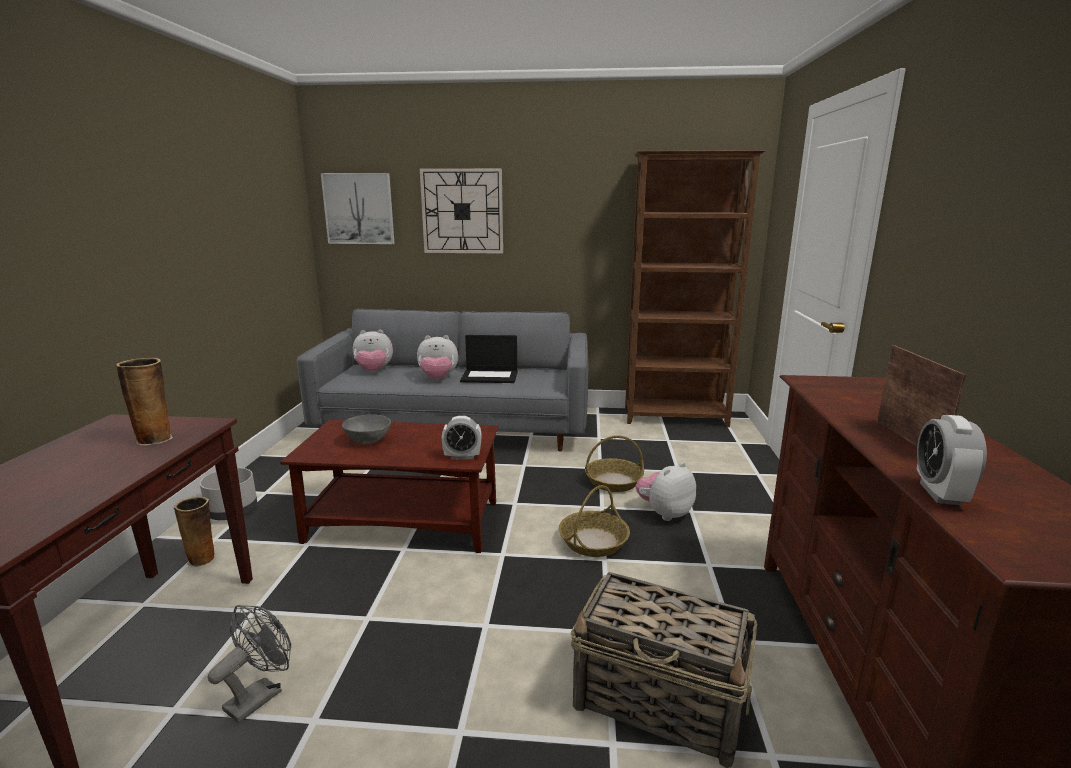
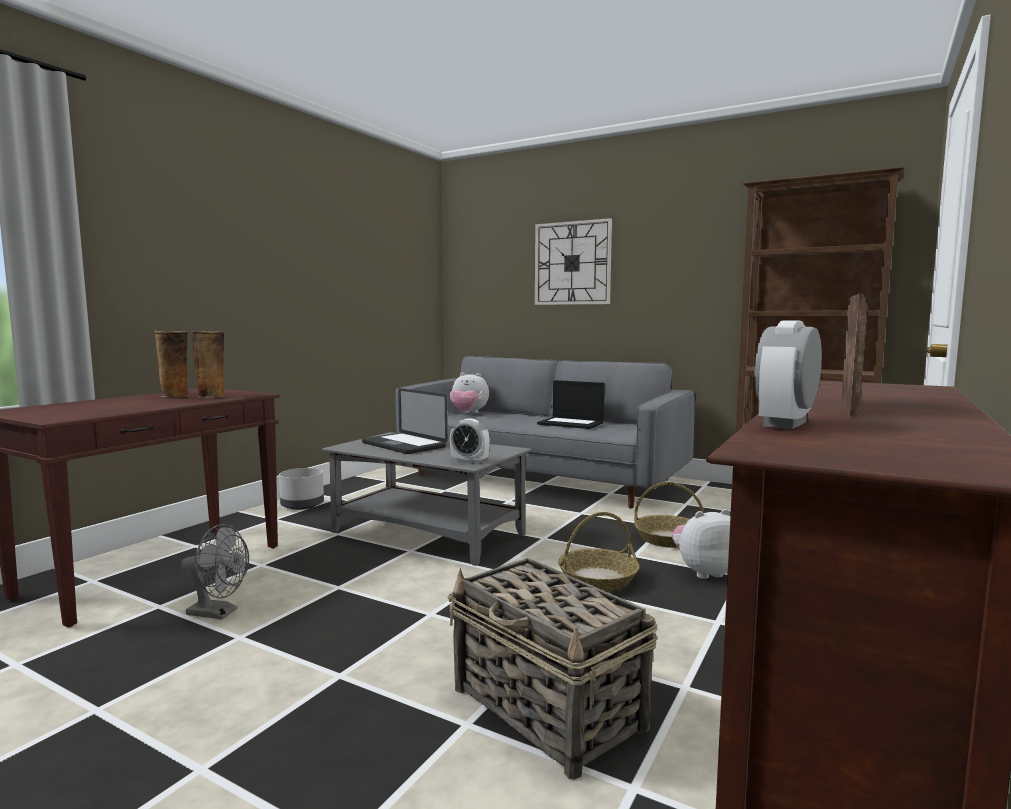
camera: 25 degrees right, 10 degrees down
(203, 559) = (256, 529): vase -> vase (176, 396)
(260, 695) = (219, 613): grey fan -> grey fan turned 45 degrees clockwise
(359, 209) = (482, 265): picture -> none
(368, 440) = (403, 445): grey bowl -> laptop
(405, 521) = (429, 533): brown coffee table -> grey coffee table
(438, 379) = (519, 421): plush toy -> none

